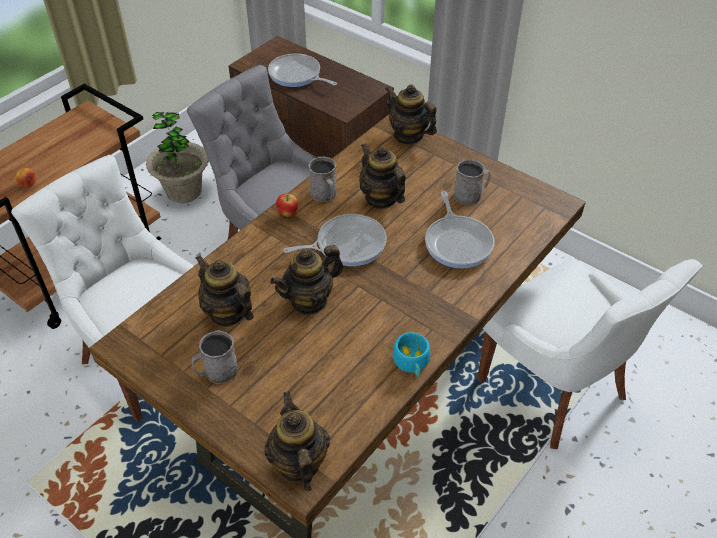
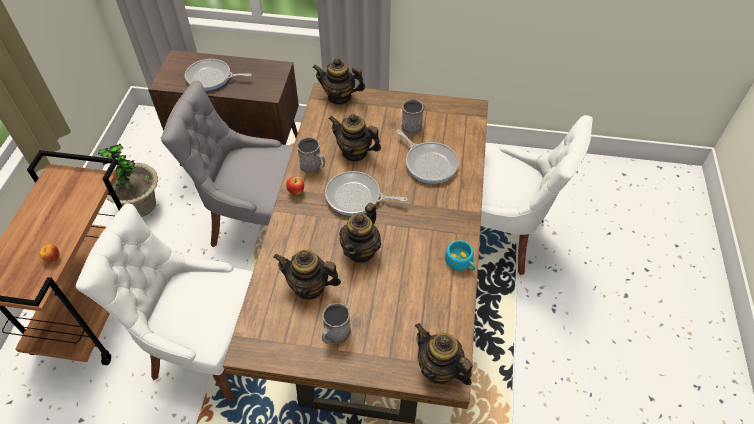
camera: 30 degrees left, 5 degrees up
(347, 244) = (356, 197): frying pan -> frying pan turned 120 degrees counterclockwise

